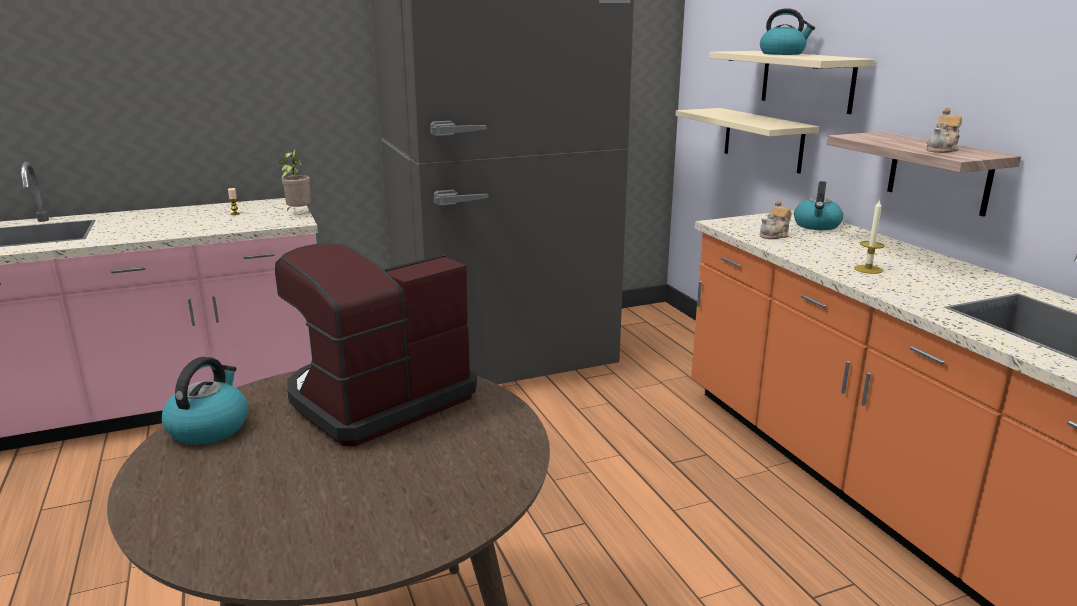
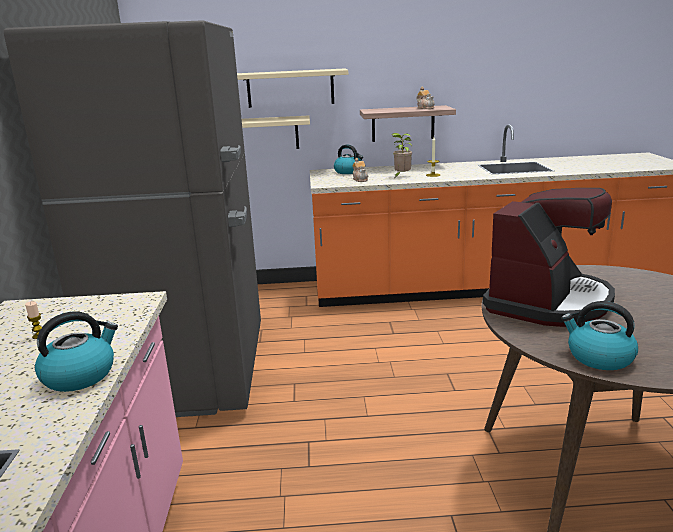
camera: 70 degrees left, 0 degrees up
(298, 213) = (96, 300): potted plant -> potted plant (401, 176)
(377, 399) = (548, 302): coffee machine -> coffee machine turned 120 degrees counterclockwise
(783, 54) = (283, 71): kettle -> kettle (80, 375)

